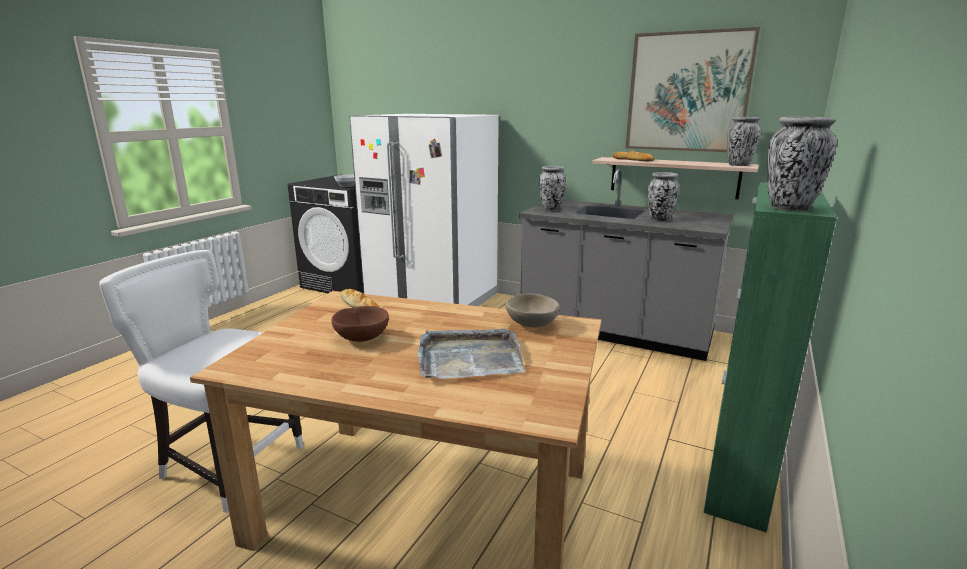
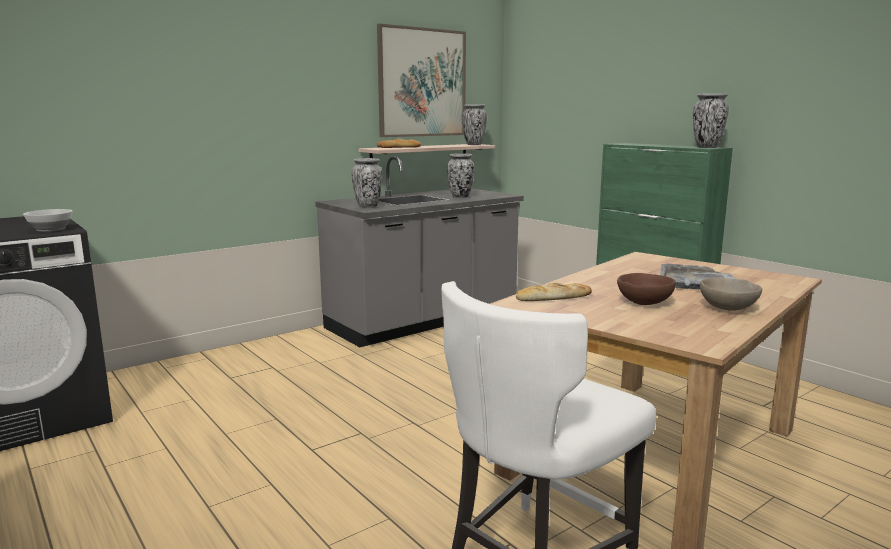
camera: 65 degrees left, 5 degrees down
(432, 299) = (207, 375): white fridge -> none
(531, 324) = (637, 264): beige bowl -> beige bowl (728, 309)

